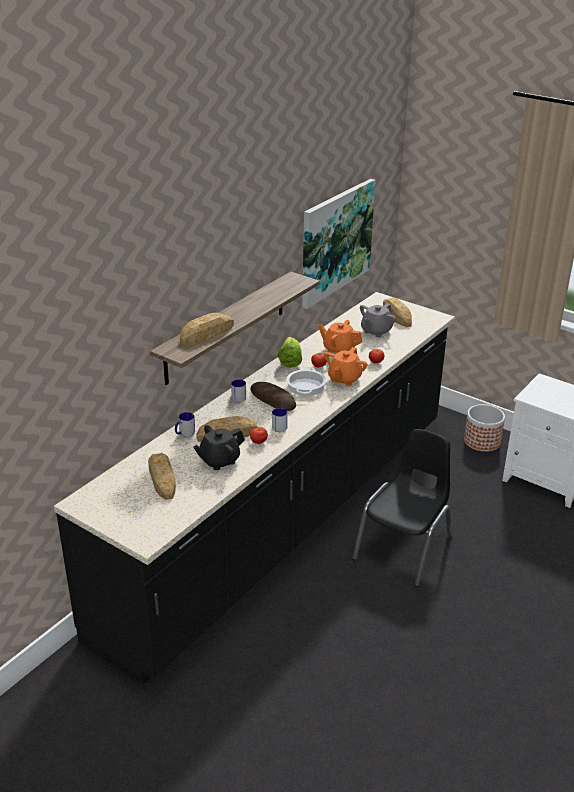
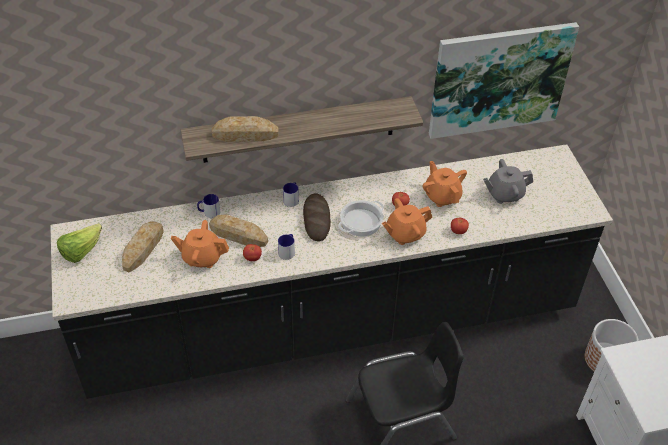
camera: 40 degrees right, 15 degrees up
(219, 460) = (202, 257): black teapot -> orange teapot
(289, 361) = (381, 185): lettuce -> lettuce (81, 251)
(396, 315) = (549, 186): bread -> none

